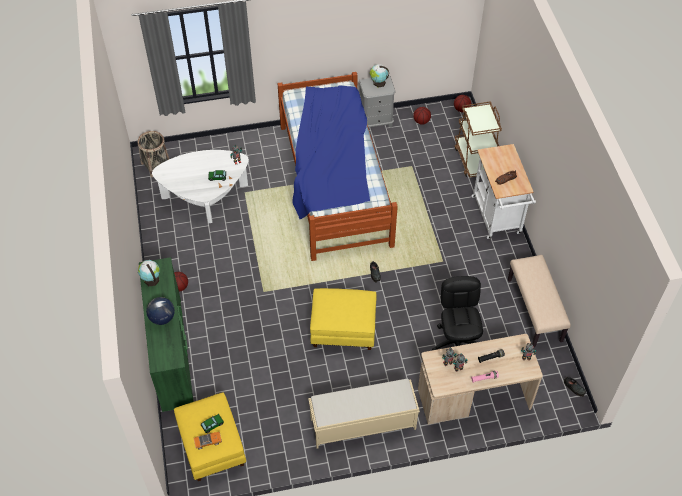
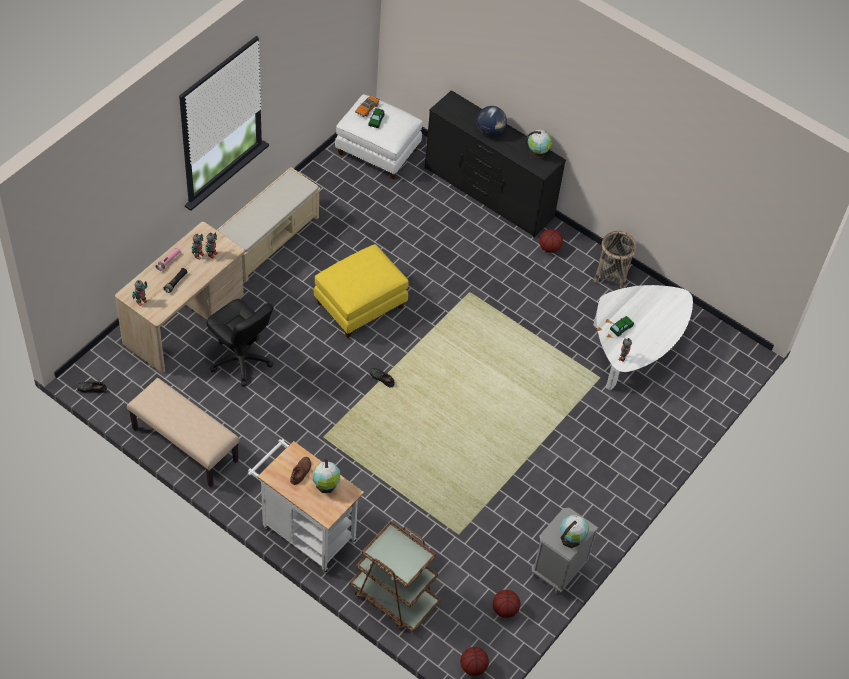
camera: 135 degrees right, 0 degrees up
(156, 165) = (720, 347): basket -> basket (611, 274)
(172, 353) = (488, 194): green dresser -> black dresser
(211, 446) = (378, 151): yellow ottoman -> white ottoman
(333, 184) = (520, 450): bed -> none
(496, 164) = (326, 485): none -> globe

